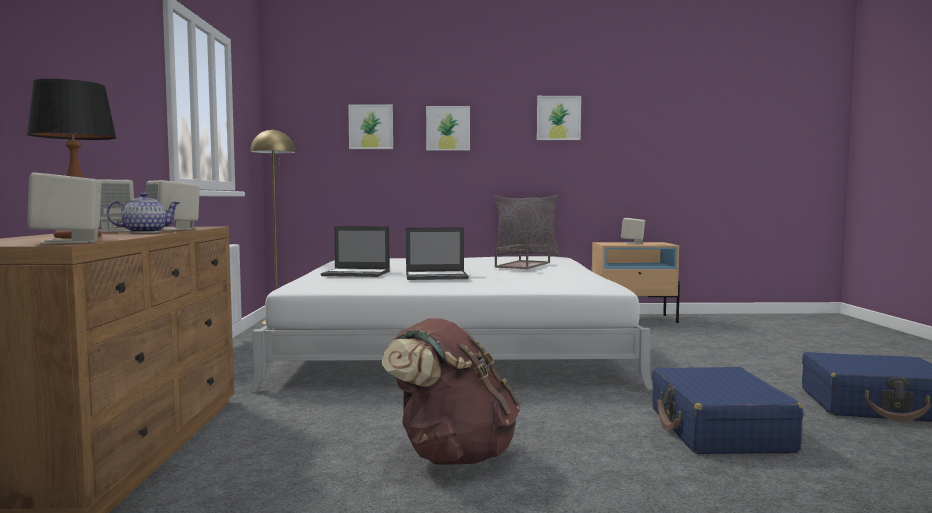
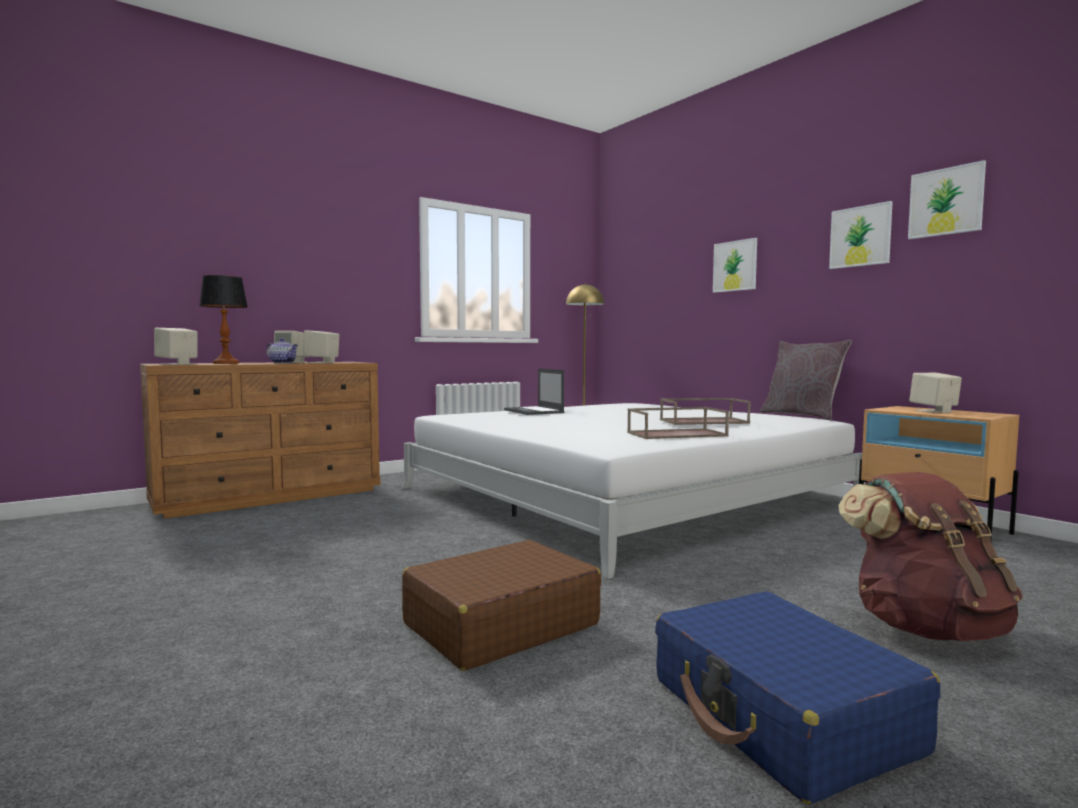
camera: 55 degrees right, 0 degrees up
(371, 127) = (669, 273): picture -> picture (946, 202)
(437, 276) = (562, 420): laptop -> none
(452, 456) = (322, 551): brown backpack -> brown backpack (925, 628)
(562, 275) = (677, 434): none -> brown tray
(719, 430) = (500, 624): blue suitcase -> brown suitcase

